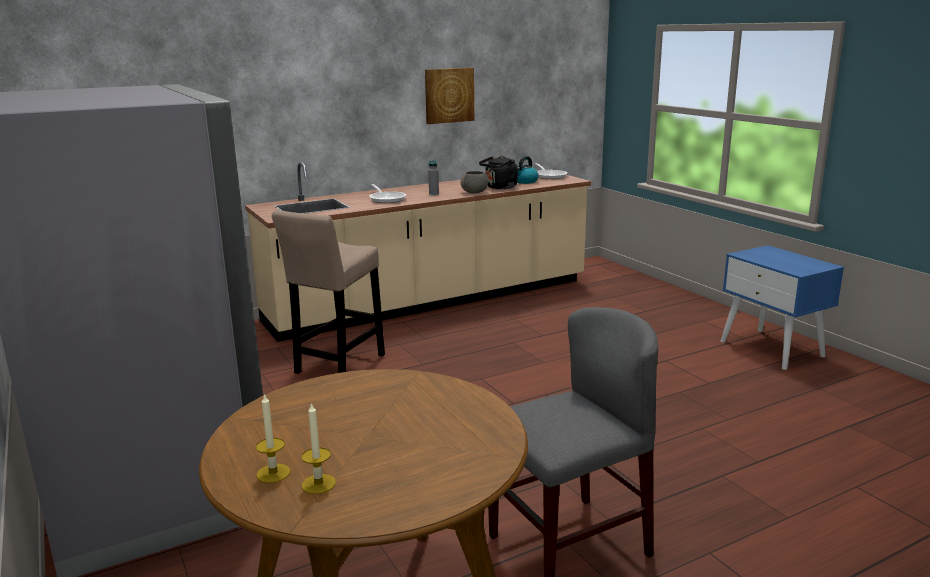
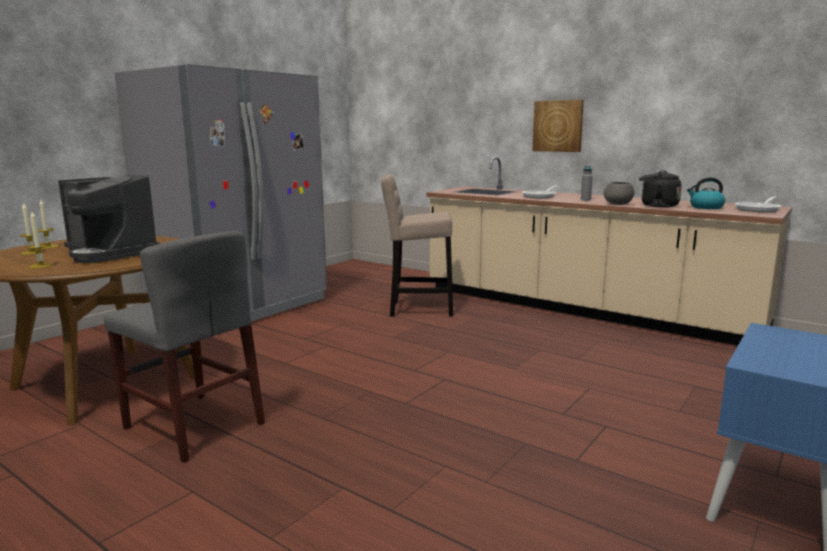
camera: 65 degrees right, 5 degrees down
(398, 419) = (110, 253): none -> coffee machine
(449, 95) = (658, 107): picture -> picture (558, 126)
(450, 466) = (40, 266): none -> candle

